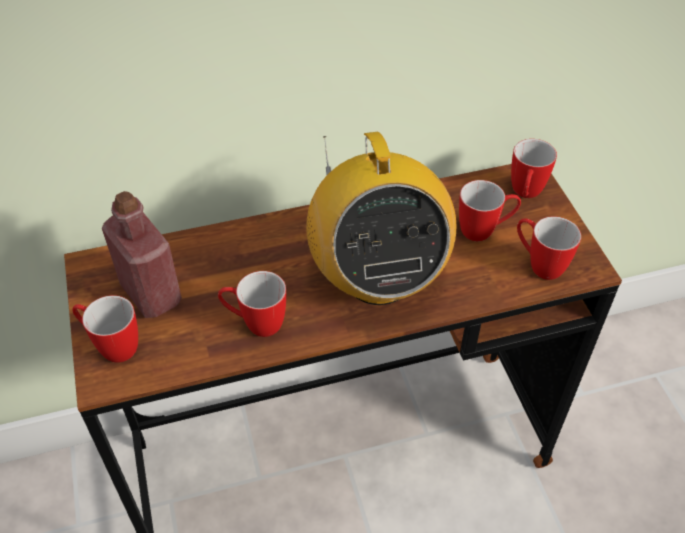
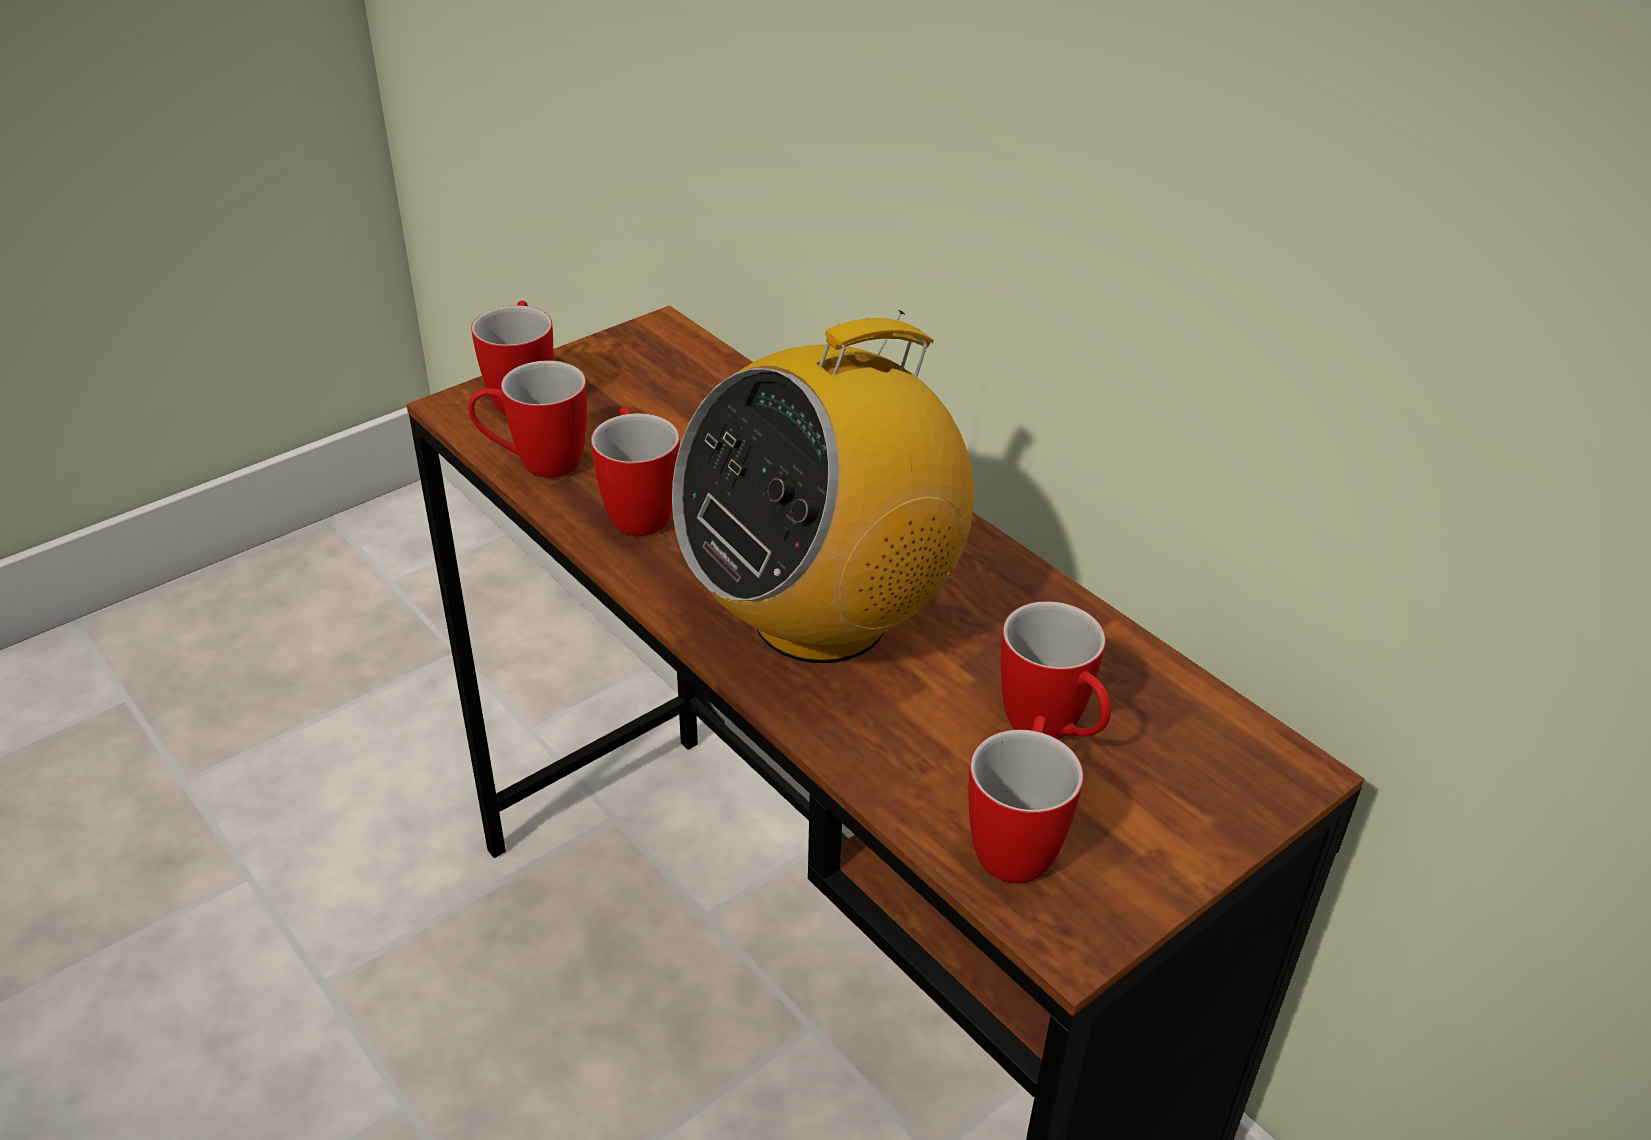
camera: 65 degrees right, 10 degrees down
(151, 294) = (639, 397): red bottle -> none
(525, 195) = (1214, 773): mug -> mug (535, 464)

